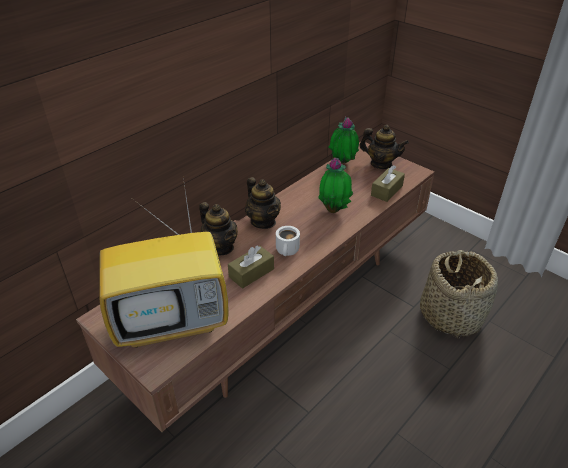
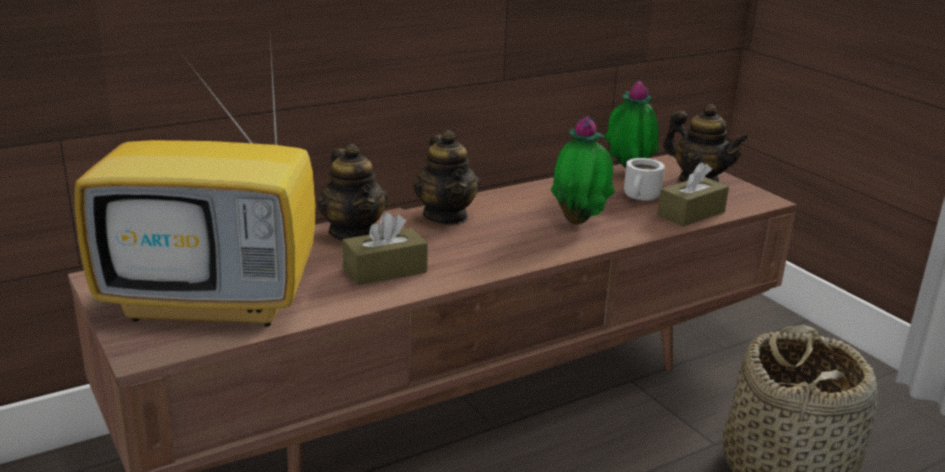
camera: 15 degrees right, 15 degrees down
(288, 251) = (466, 256): white mug -> white mug (642, 197)

